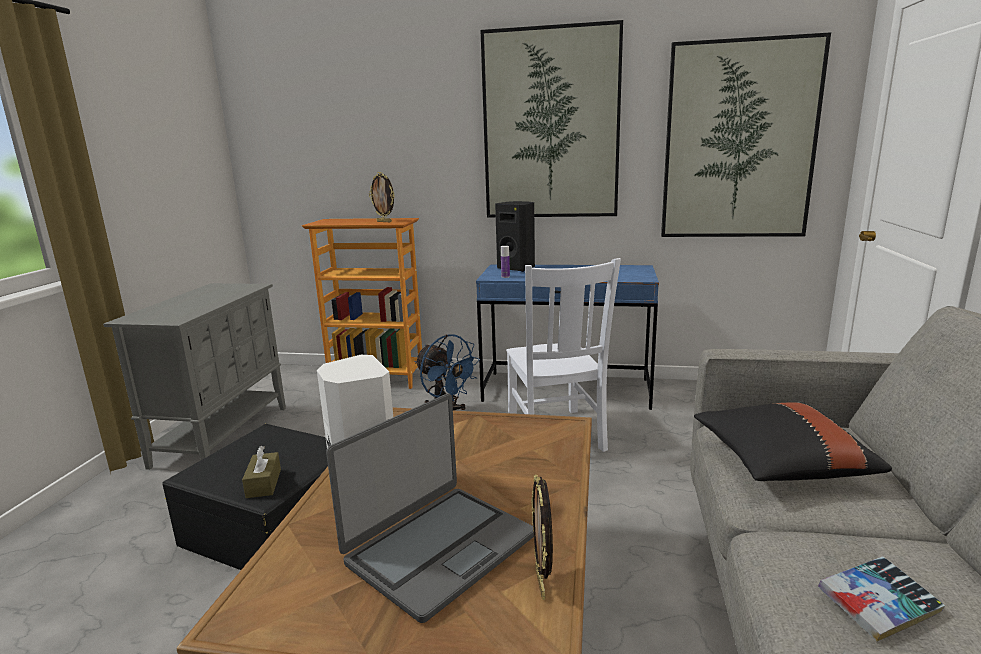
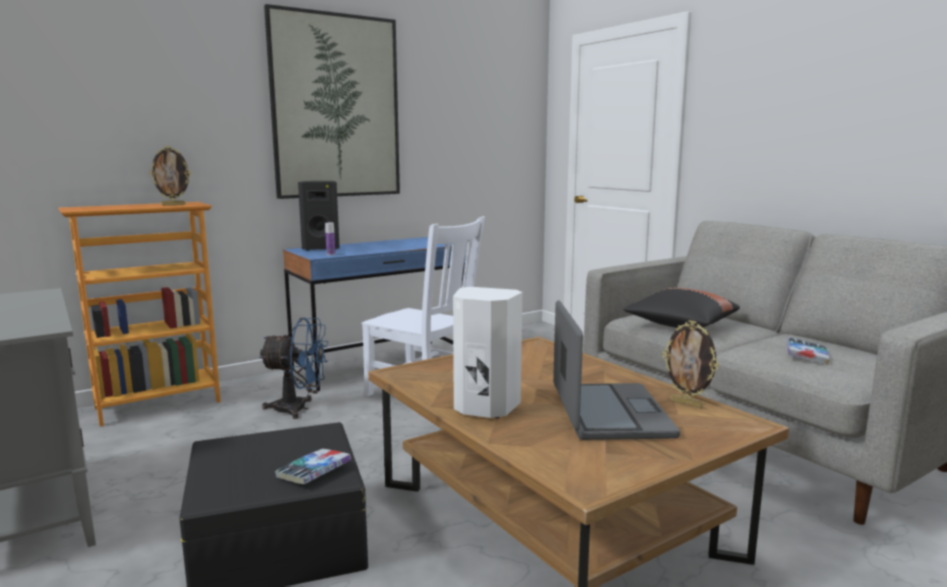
camera: 45 degrees left, 5 degrees down
(263, 483) = (314, 472): brown tissue box -> book
(739, 141) = (480, 131): picture -> none

